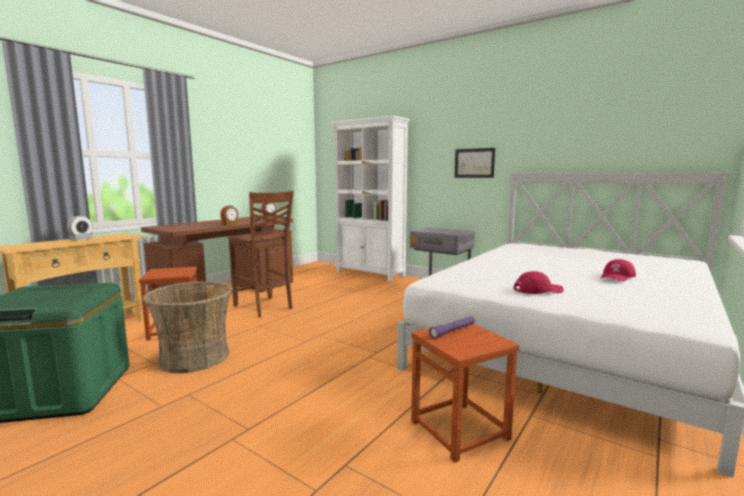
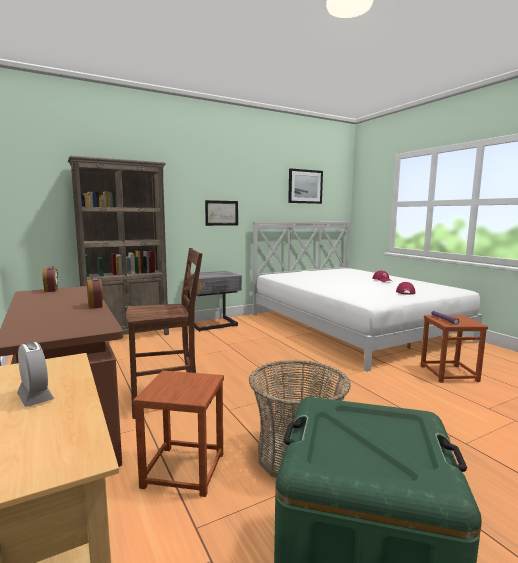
camera: 65 degrees left, 0 degrees up
(370, 274) = (127, 336): white bookcase -> brown bookcase
(614, 117) = (305, 186): none -> picture

